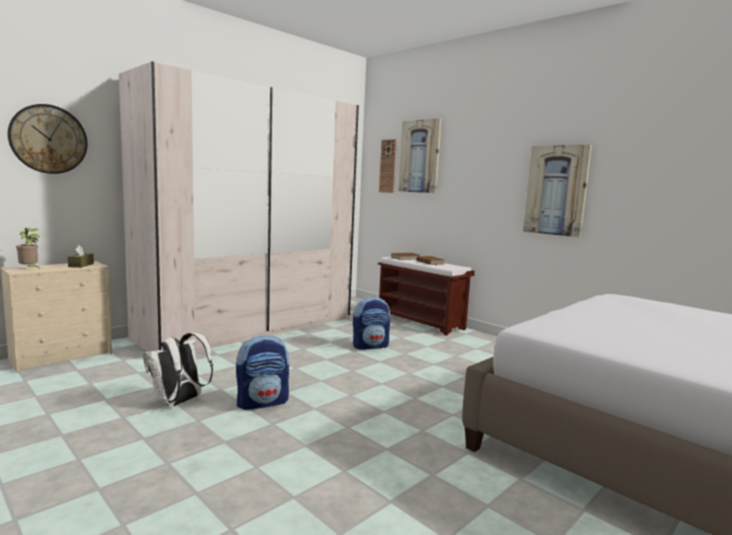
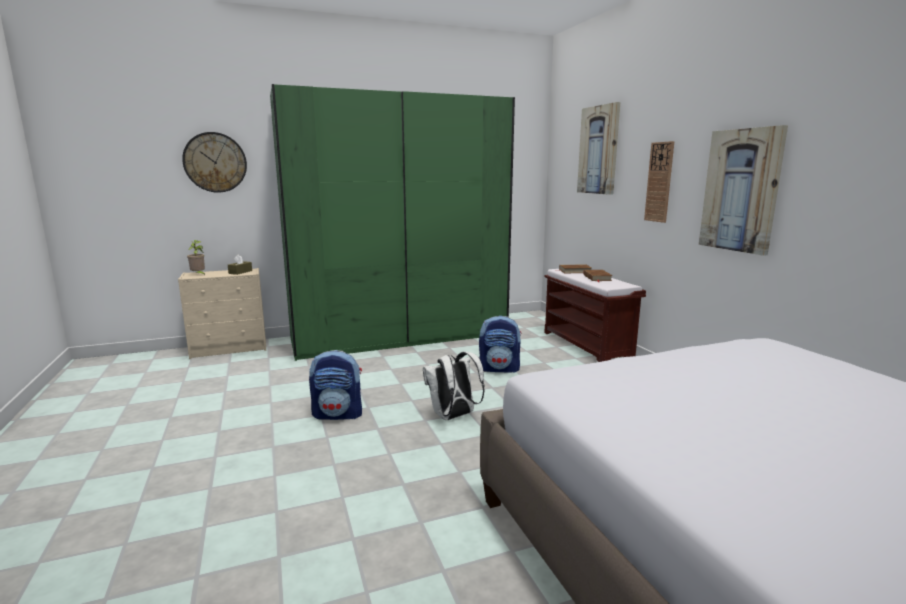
camera: 25 degrees right, 5 degrees up
(179, 402) = (273, 403): white backpack -> white backpack (453, 416)
(250, 327) = (400, 336): beige wardrobe -> green wardrobe
(388, 166) = (569, 163): wall clock -> wall clock (659, 182)

